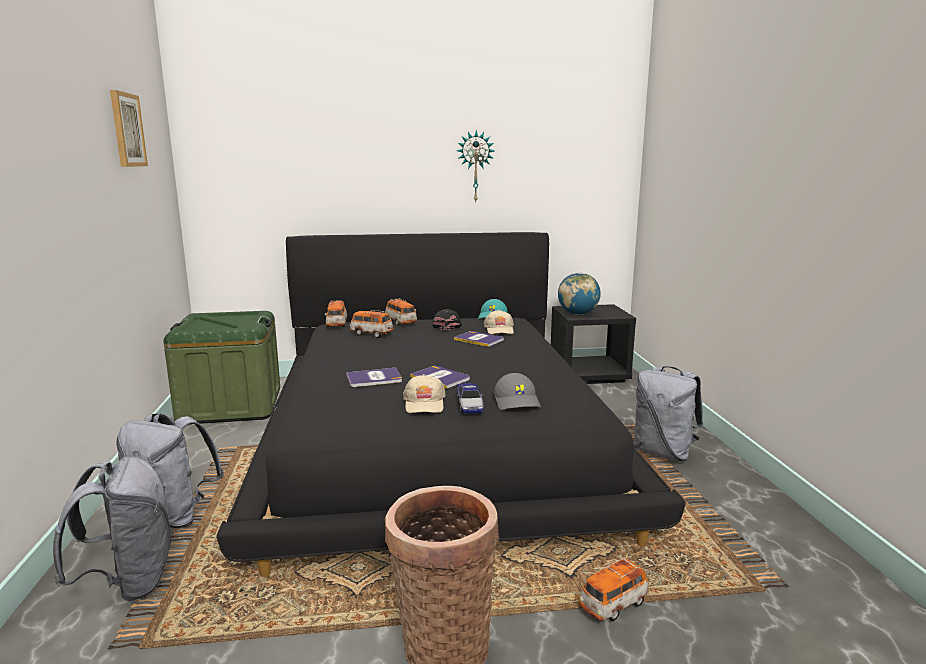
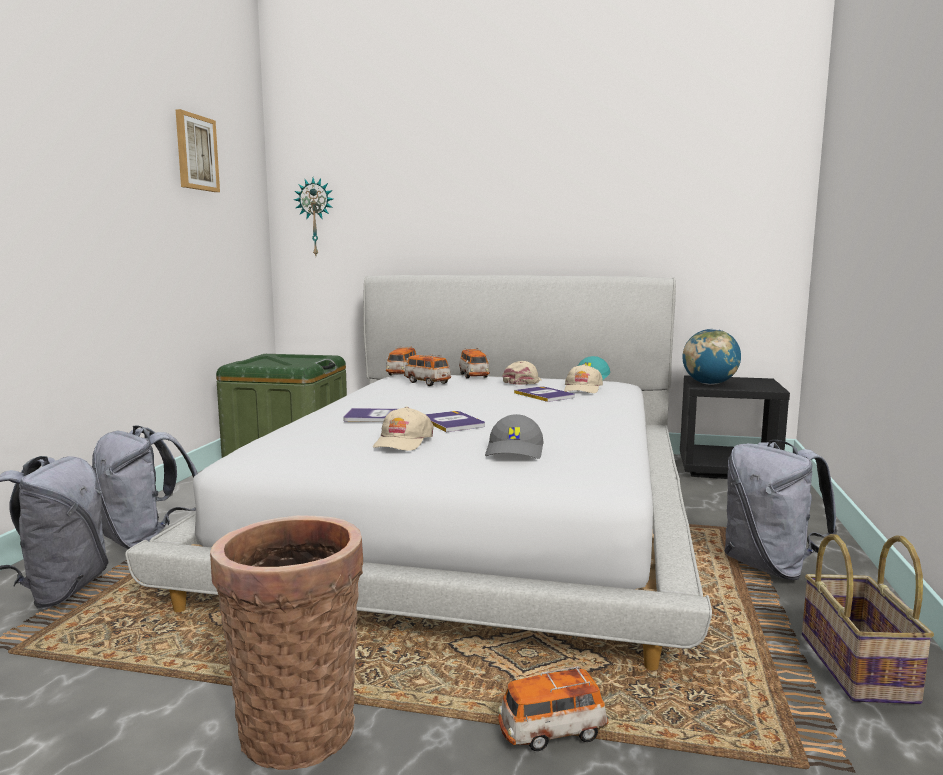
camera: 20 degrees right, 5 degrees down
(436, 439) = (474, 512): black bed -> white bed
(447, 326) = (523, 382): black cap -> beige cap
(469, 404) = (454, 447): toy car -> none
(475, 167) = (587, 197): wall clock -> wall clock (315, 217)
(753, 517) = (859, 668): none -> basket

